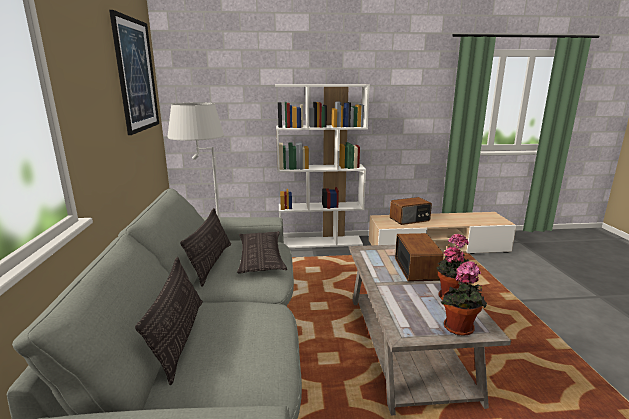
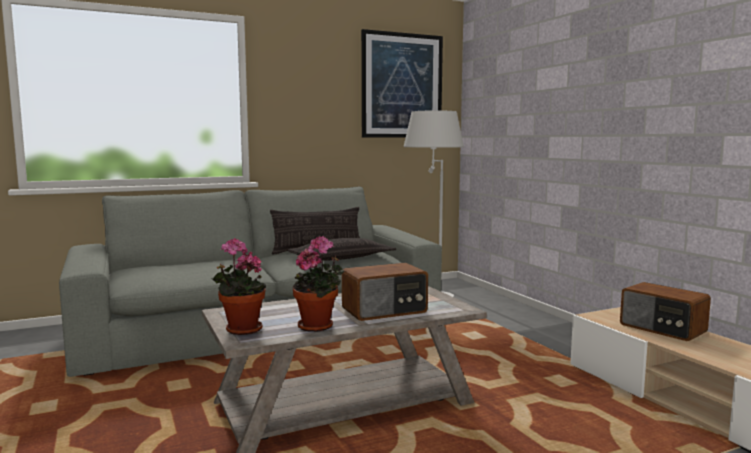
camera: 70 degrees right, 10 degrees down
(179, 338) = (197, 261): pillow -> none
(321, 242) = (565, 329): white bookcase -> none

